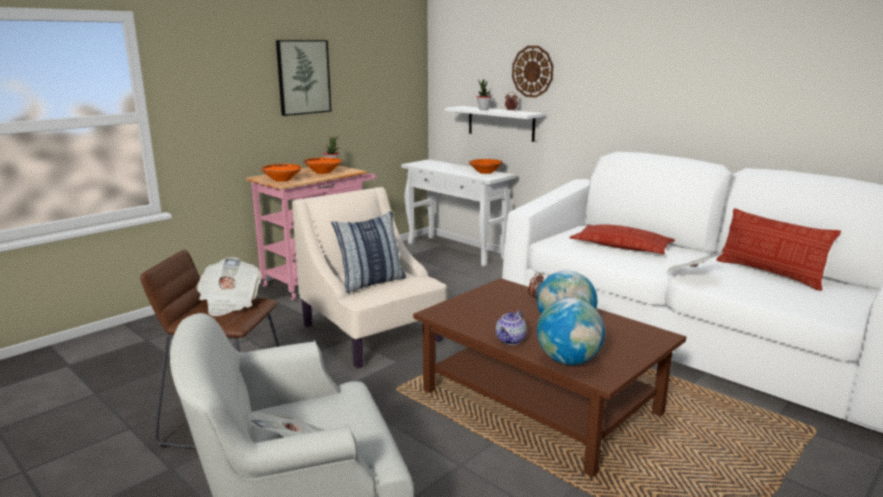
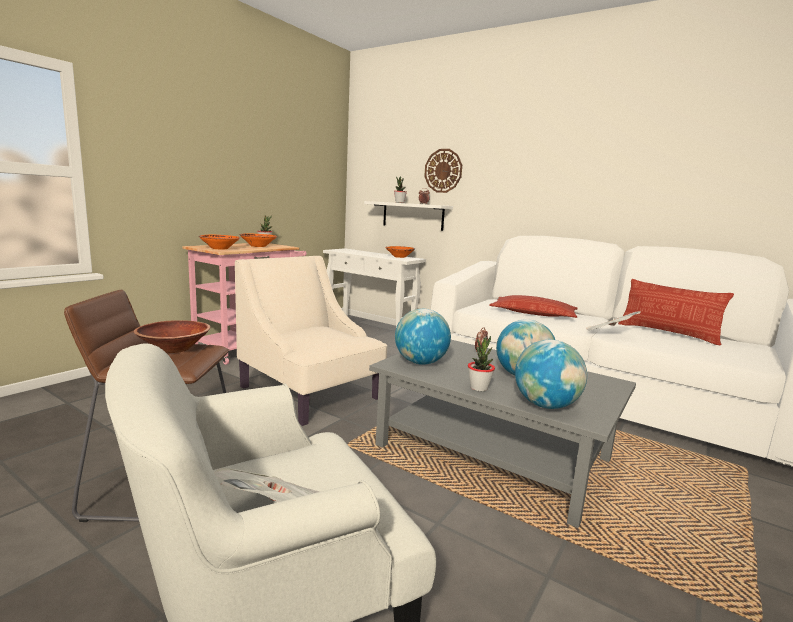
camera: 10 degrees left, 5 degrees down
(229, 303) = (174, 349): newspaper -> brown bowl
(303, 77) = (241, 159): picture -> none
(371, 282) = (316, 340): pillow -> none
(465, 311) = (420, 362): none -> globe
(511, 340) = (479, 388): teapot -> potted plant
(540, 401) = (493, 452): brown coffee table -> grey coffee table

